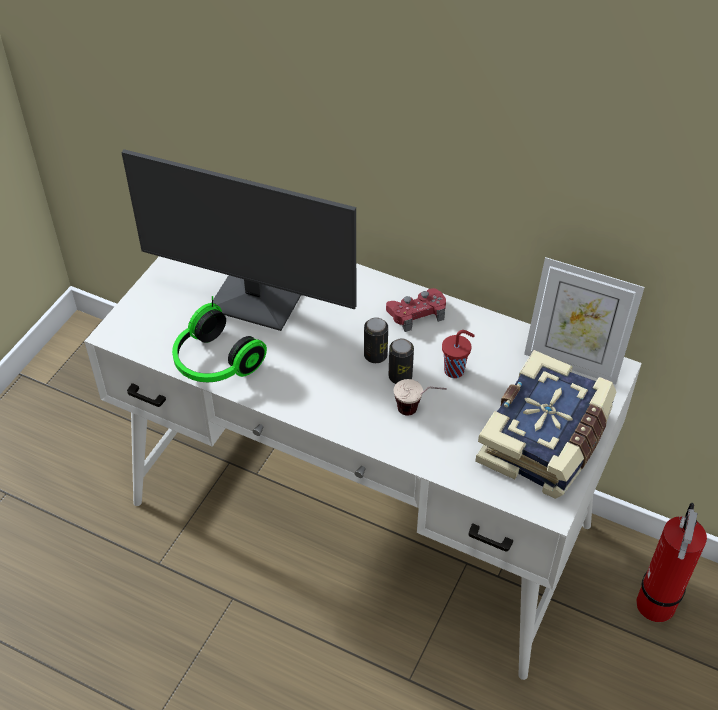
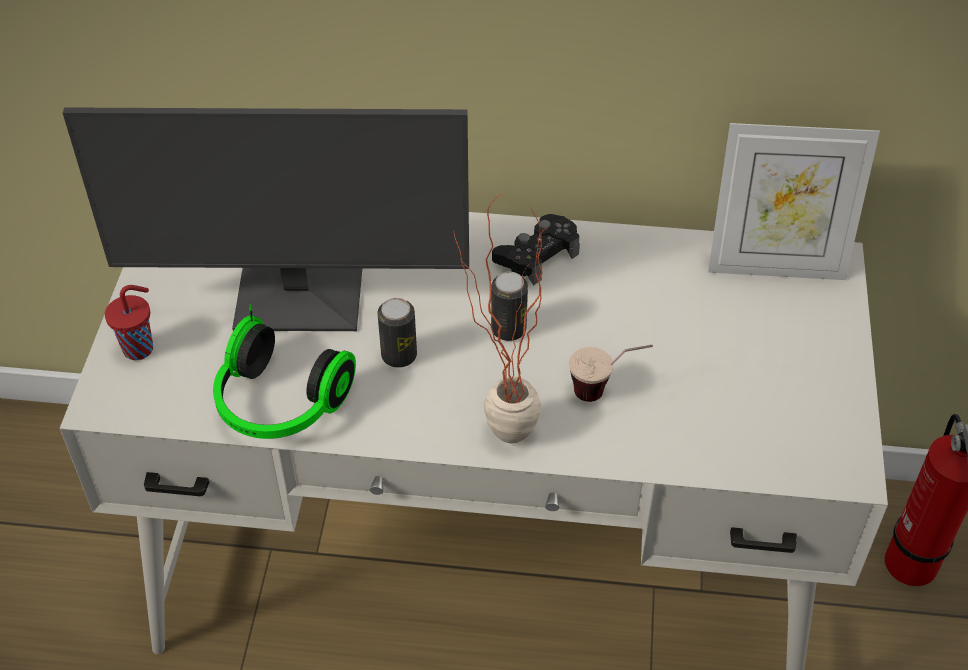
camera: 20 degrees left, 0 degrees up
(334, 420) = (494, 438): none -> potted plant
(400, 376) = (557, 349): can -> can (399, 355)
(416, 313) = (537, 255): red game controller -> black game controller
(455, 370) = (628, 320): red cup -> red cup (140, 348)
(546, 440) = (795, 380): book -> none

